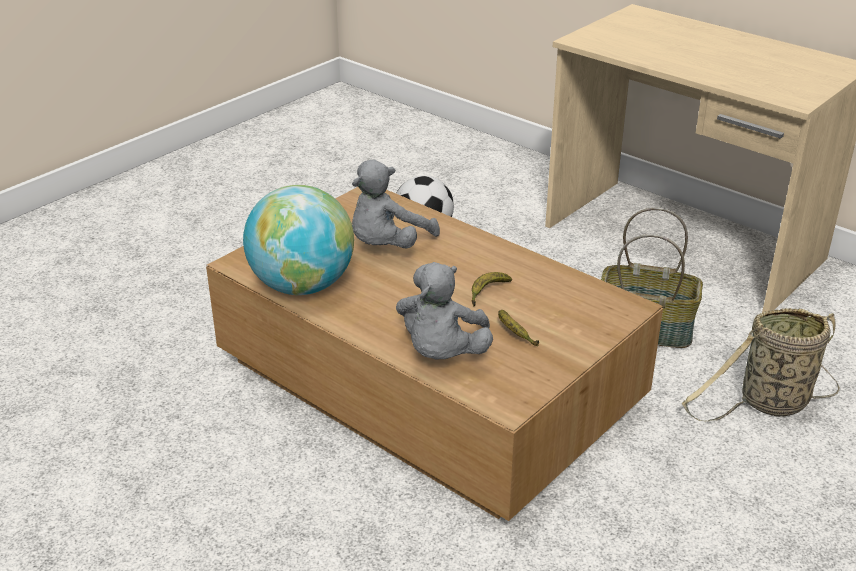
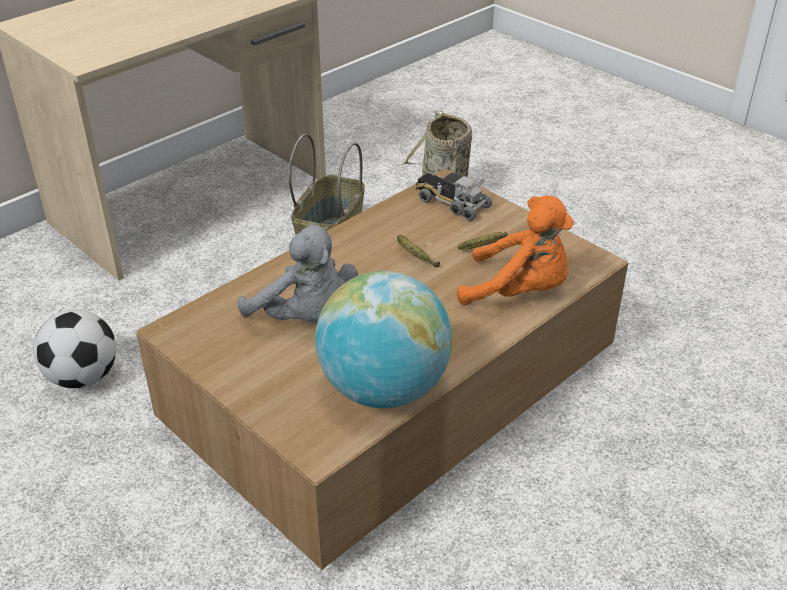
camera: 85 degrees left, 5 degrees up
(442, 353) = (519, 291): grey plush toy -> orange plush toy
(590, 311) = (451, 203): none -> toy truck

